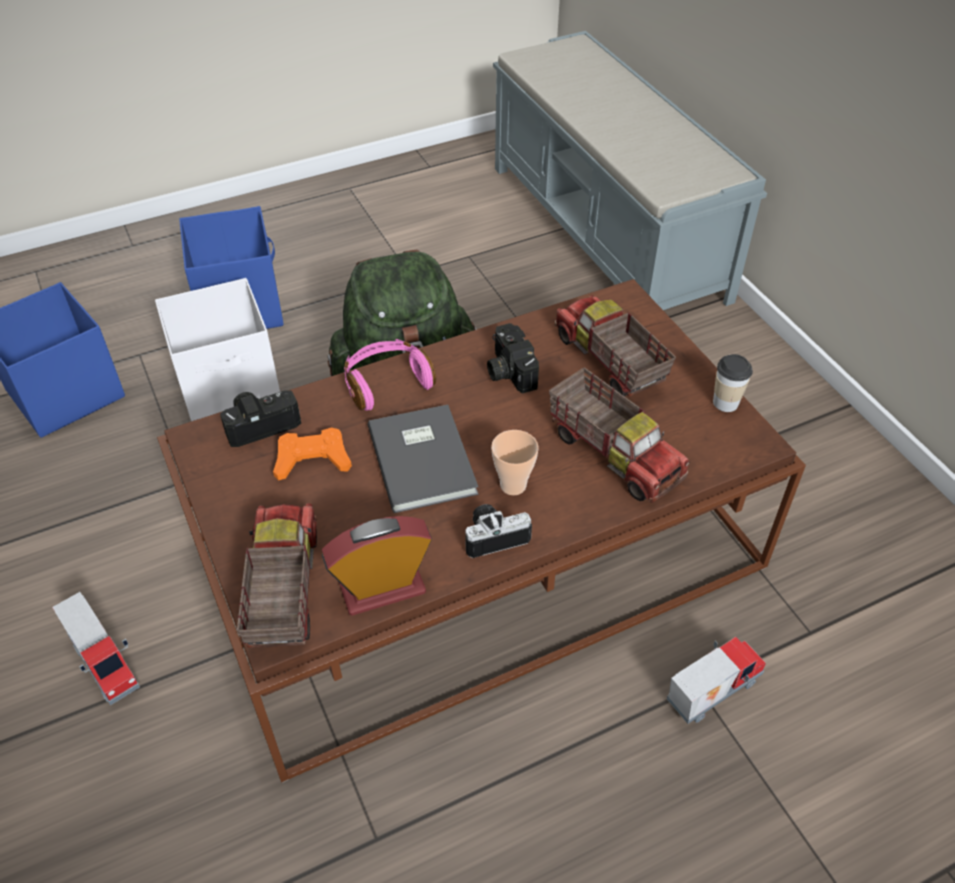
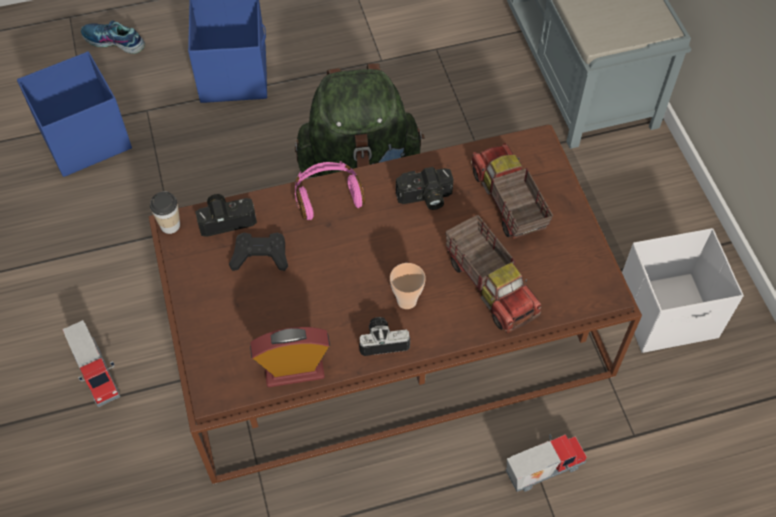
camera: 10 degrees right, 10 degrees up
(91, 291) = (114, 42): none -> shoe
(230, 386) = (216, 150): white storage box -> white storage box (668, 313)
(282, 591) = (222, 360): toy truck -> none
(312, 459) = (260, 255): orange game controller -> black game controller
(424, 458) = (344, 267): grey book -> none
(508, 370) = (425, 198): camera -> camera turned 90 degrees counterclockwise
(725, 402) = (591, 253): cup -> cup (170, 225)

